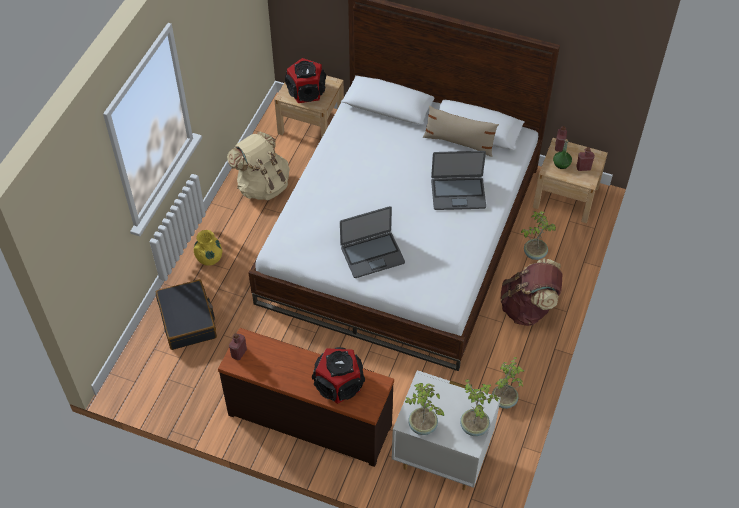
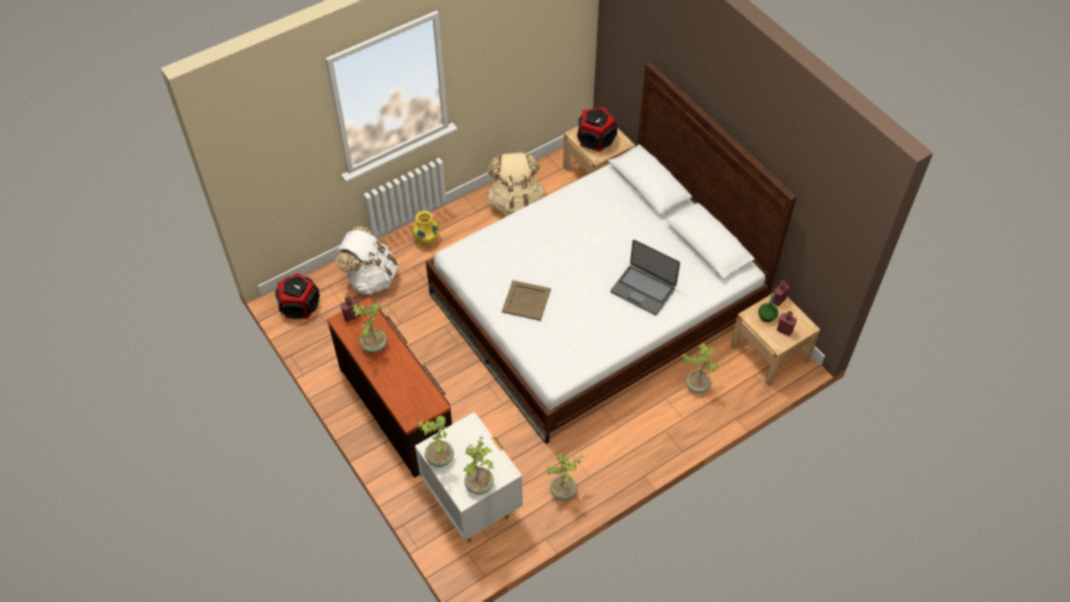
camera: 35 degrees right, 0 degrees up
(188, 320) = (371, 278): black suitcase -> white backpack
(281, 367) = (373, 345): none -> potted plant
(338, 383) = (404, 385): speaker -> speaker (299, 306)
(372, 254) = (526, 300): laptop -> beige tray
(459, 142) = (683, 247): beige pillow -> none
(528, 308) = (651, 428): brown backpack -> none

